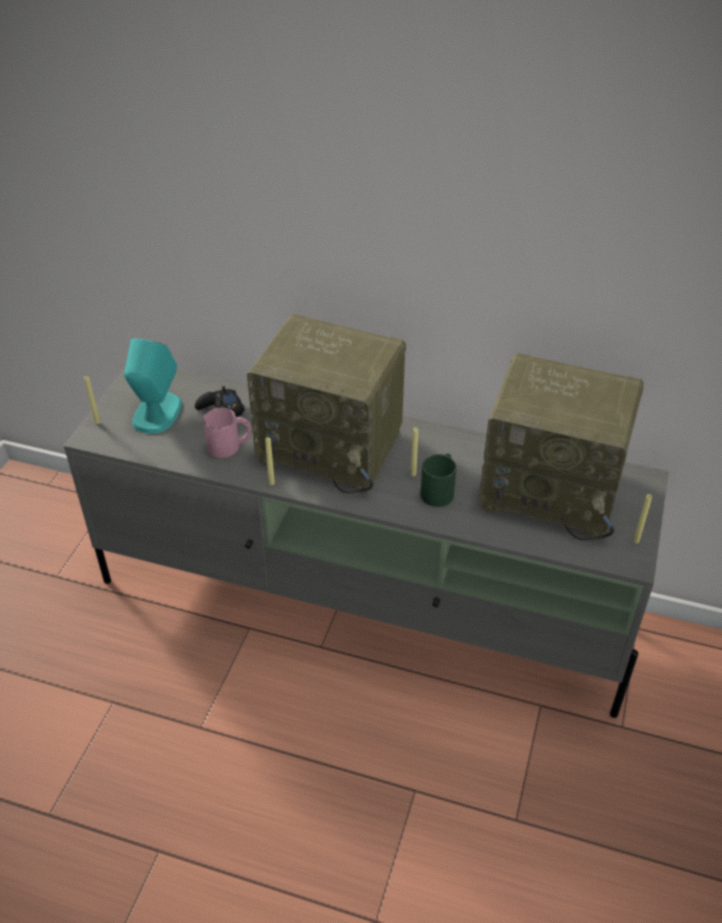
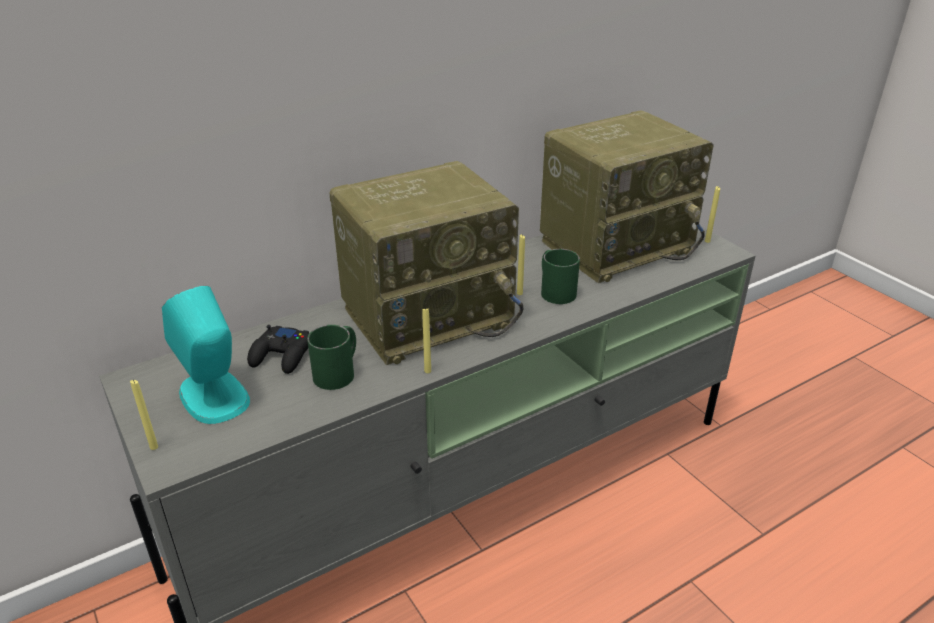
camera: 50 degrees left, 10 degrees down
(230, 445) = (339, 371): pink mug -> green mug

